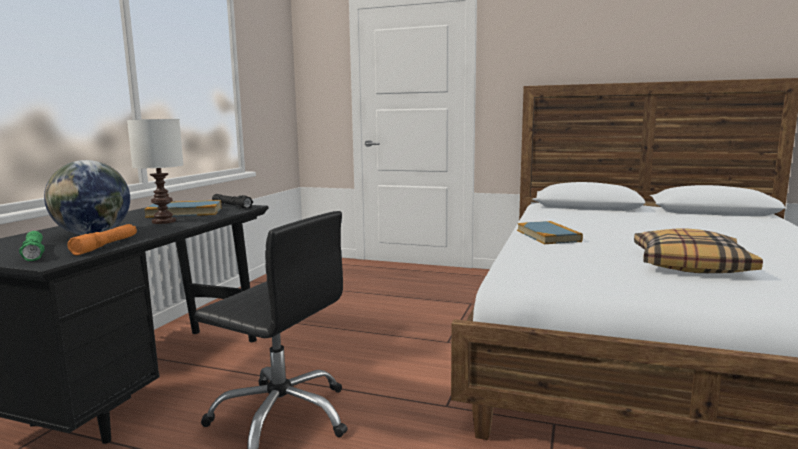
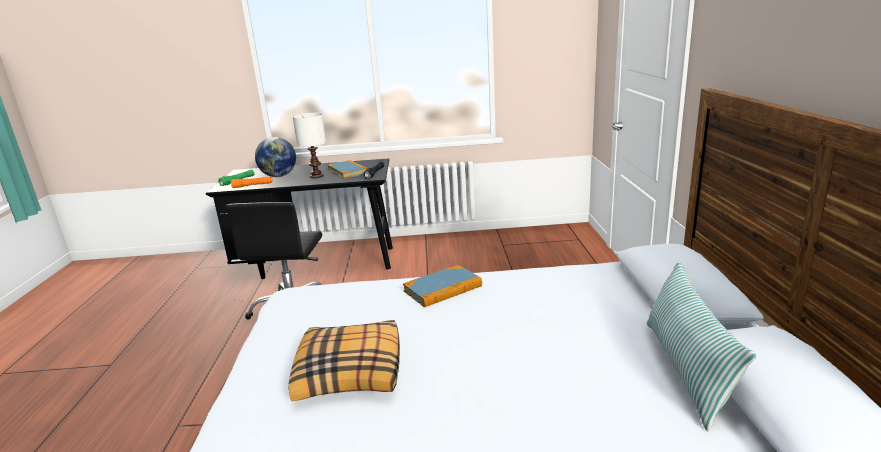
camera: 70 degrees right, 10 degrees up
(680, 215) = (686, 369): none -> pillow

